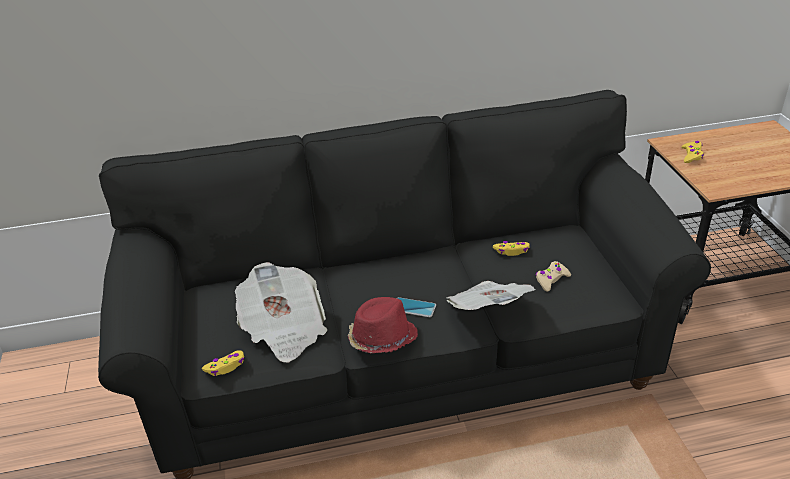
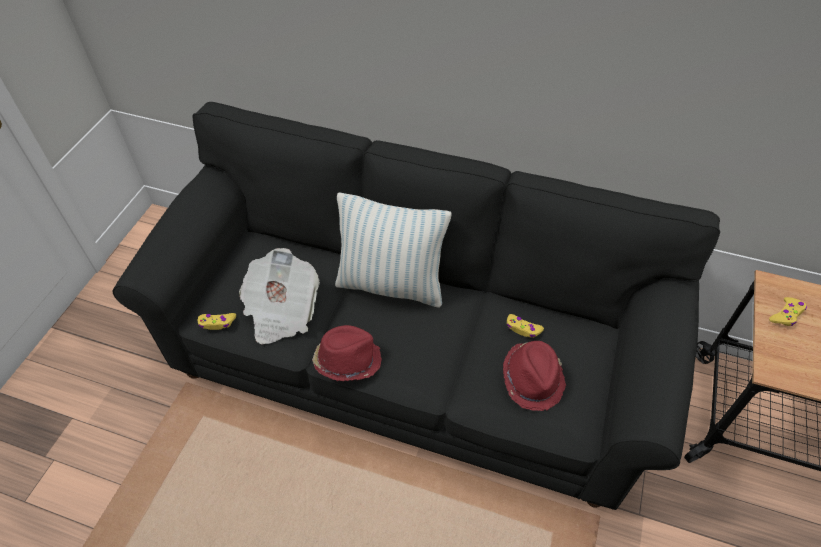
camera: 30 degrees right, 15 degrees up
(370, 270) = (391, 285): none -> pillow
(414, 308) = (396, 343): phone -> none
(488, 311) = (451, 382): newspaper -> none
(551, 280) = (533, 379): beige game controller -> red hat

